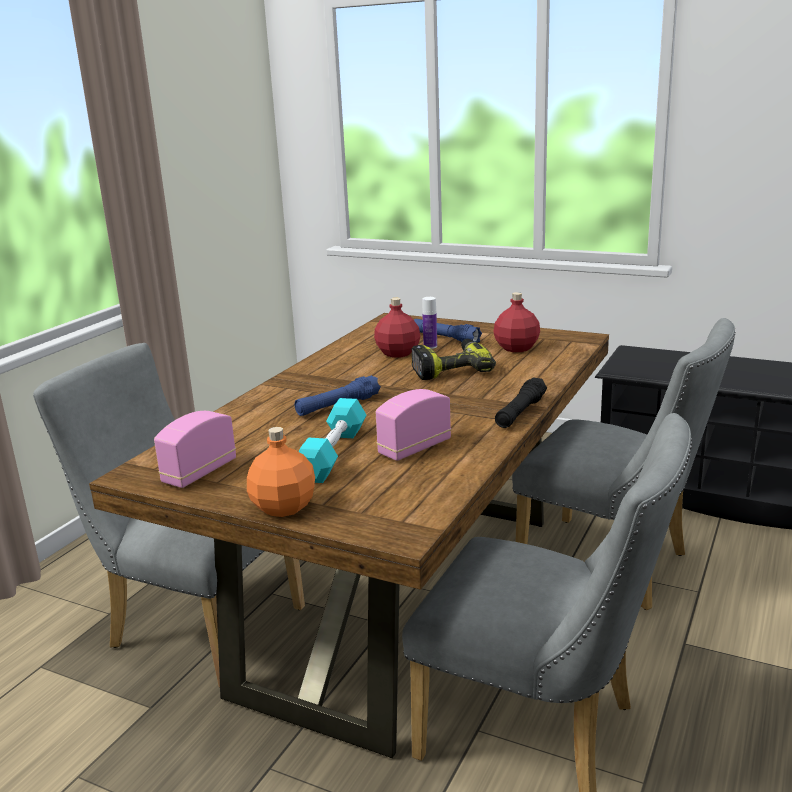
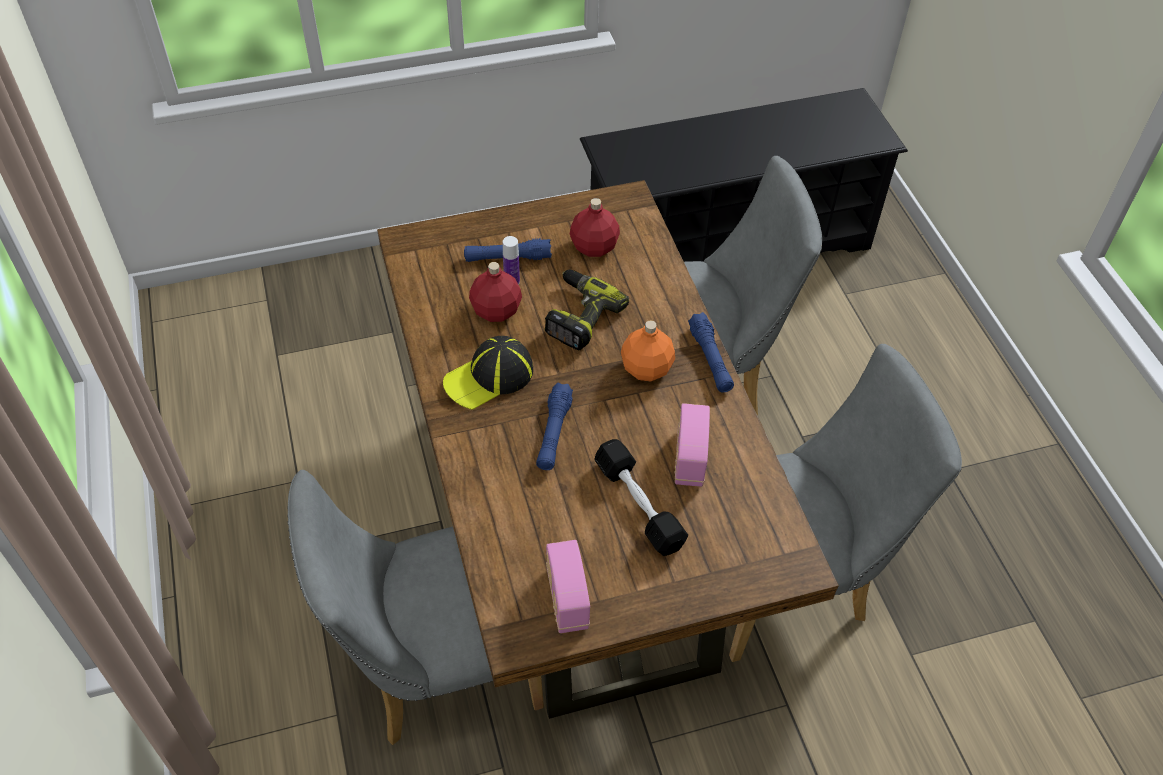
camera: 45 degrees left, 30 degrees up
(283, 508) = (689, 595): orange bottle -> orange bottle (647, 369)
(333, 454) = (639, 505): turquoise dumbbell -> black dumbbell
(341, 374) = (489, 377): none -> cap
(520, 412) = (710, 359): black flashlight -> blue flashlight

